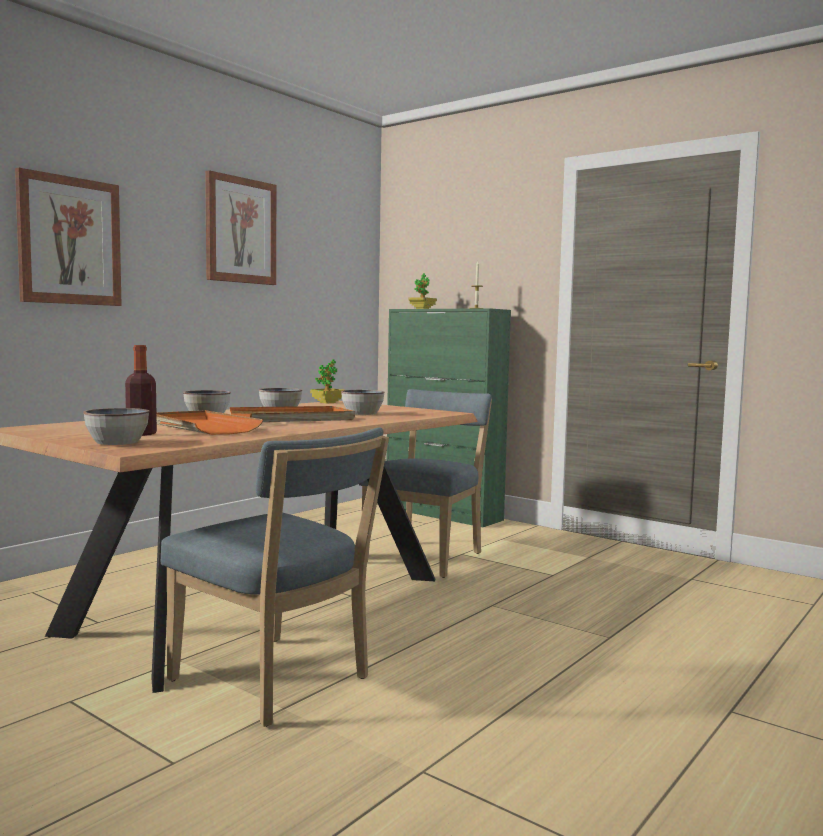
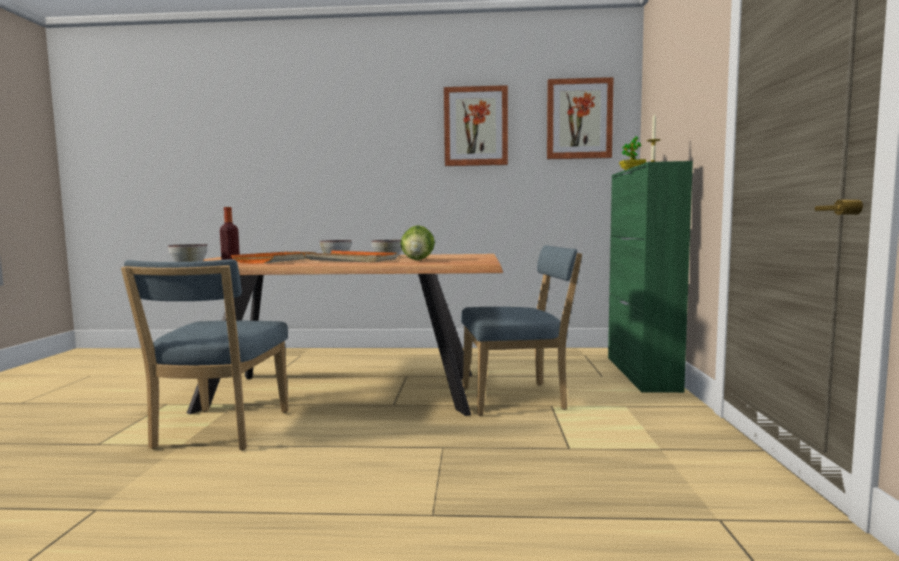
camera: 55 degrees right, 0 degrees up
(69, 241) = (345, 151): picture -> picture (579, 119)
(327, 402) = (469, 254): potted plant -> none
(362, 413) = (418, 260): bowl -> lettuce

